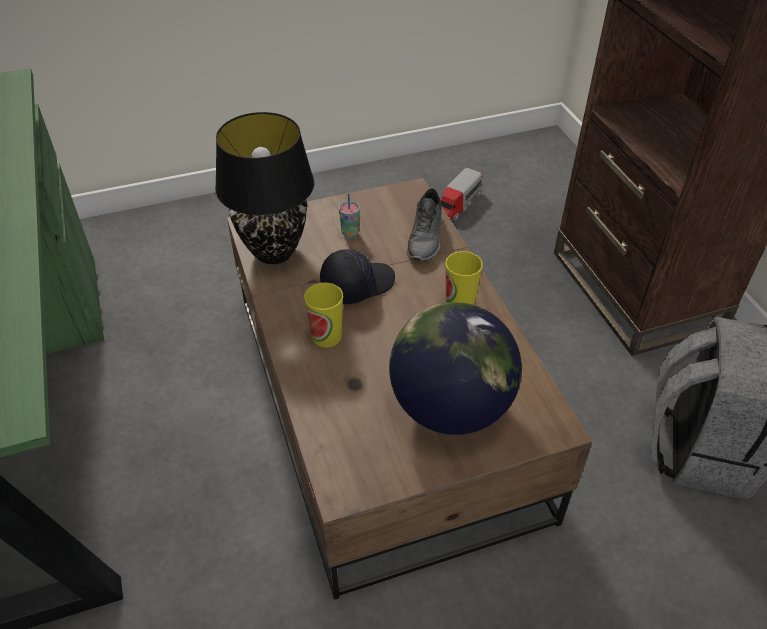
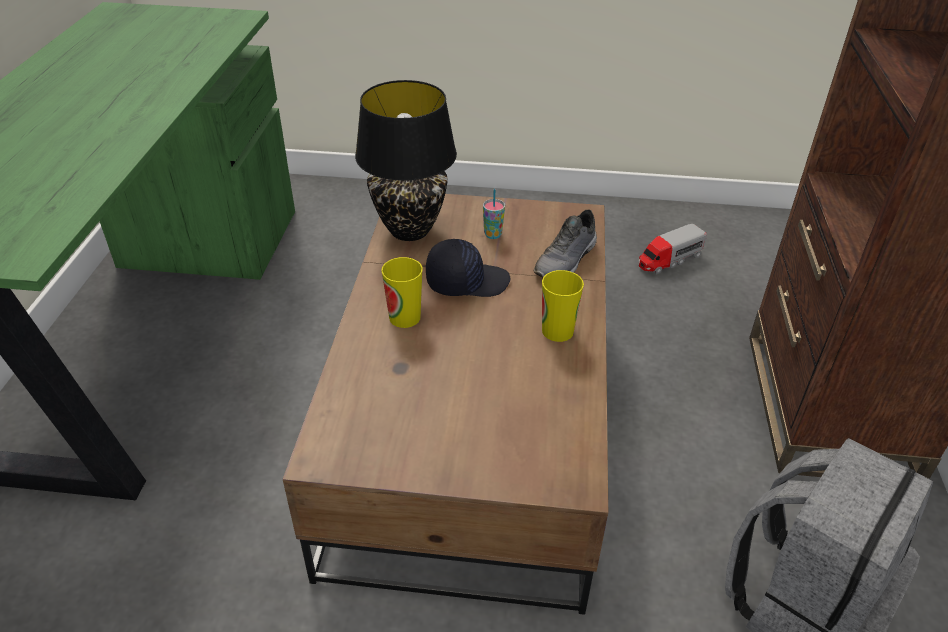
camera: 25 degrees right, 5 degrees down
(450, 408) = (477, 424): globe -> none

